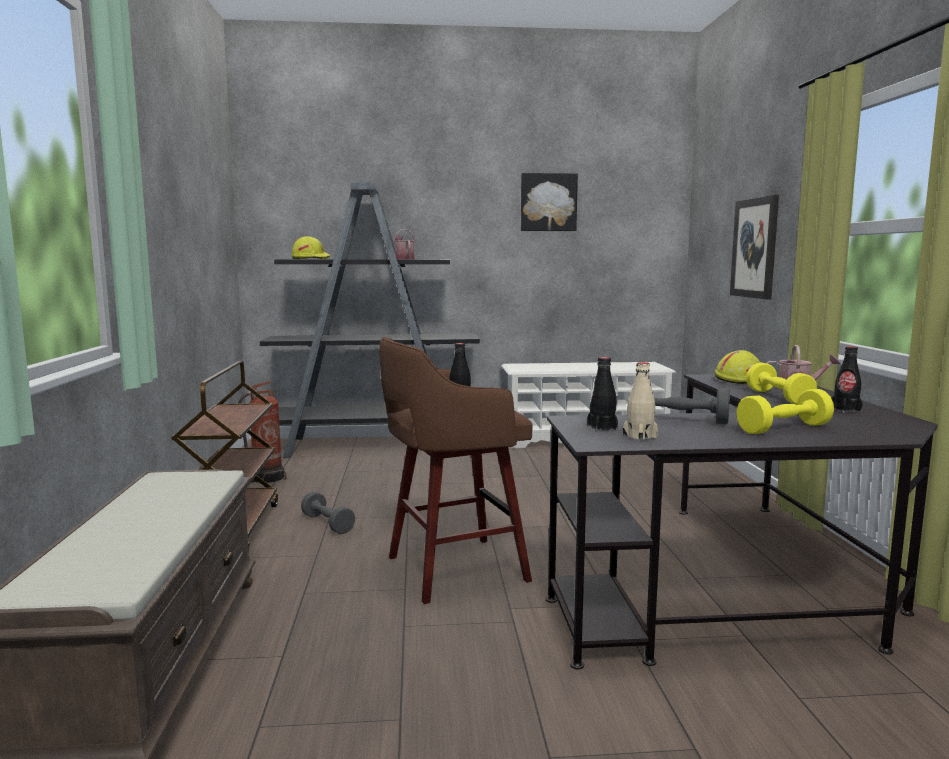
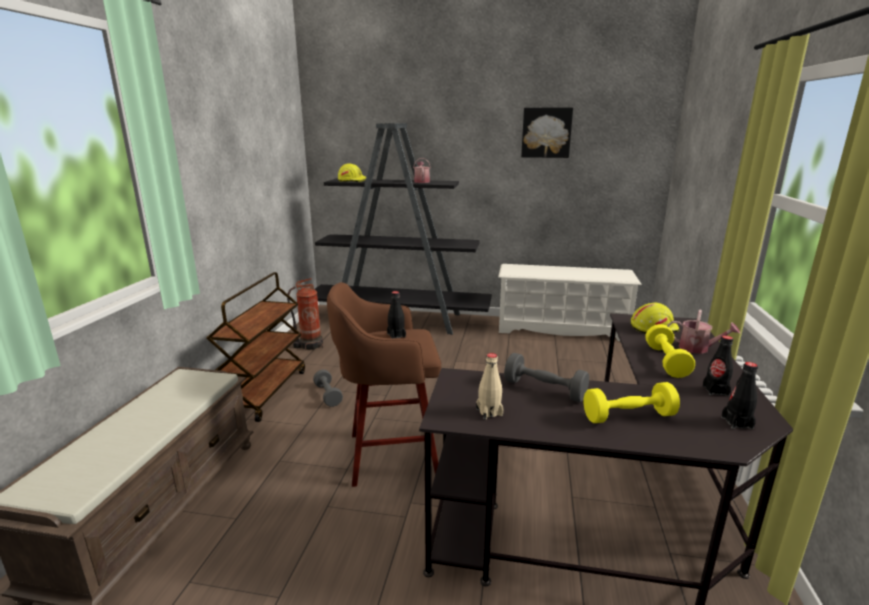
camera: 15 degrees right, 10 degrees up
(602, 428) = (469, 393): black bottle -> black bottle (737, 423)
(754, 248) = (711, 192): picture -> none

